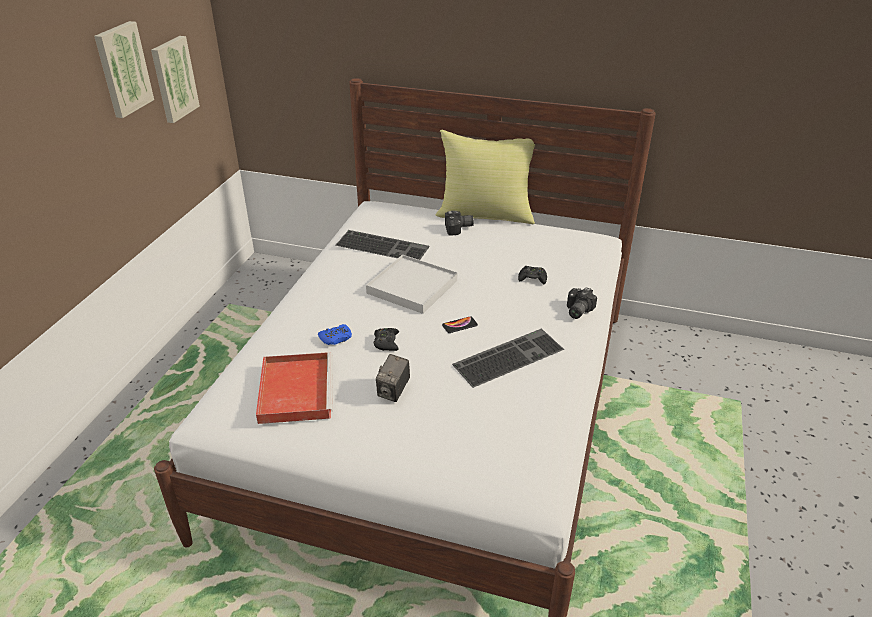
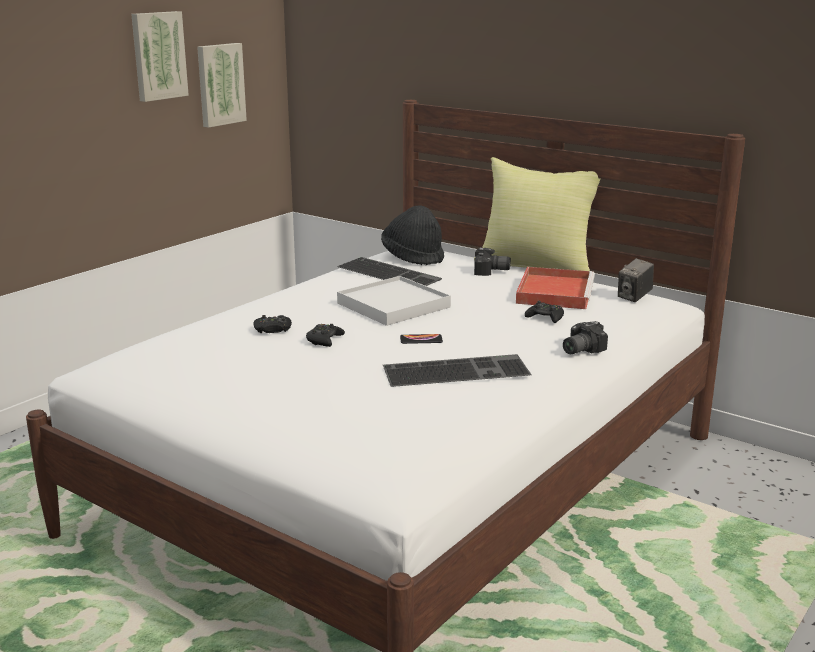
camera: 20 degrees right, 15 degrees down
(295, 389) = (195, 358): red tray -> red tray (554, 291)
(336, 338) = (273, 330): blue game controller -> black game controller
(387, 221) = (413, 257): none -> black hat
(393, 391) = (298, 376): camera -> camera (634, 297)

